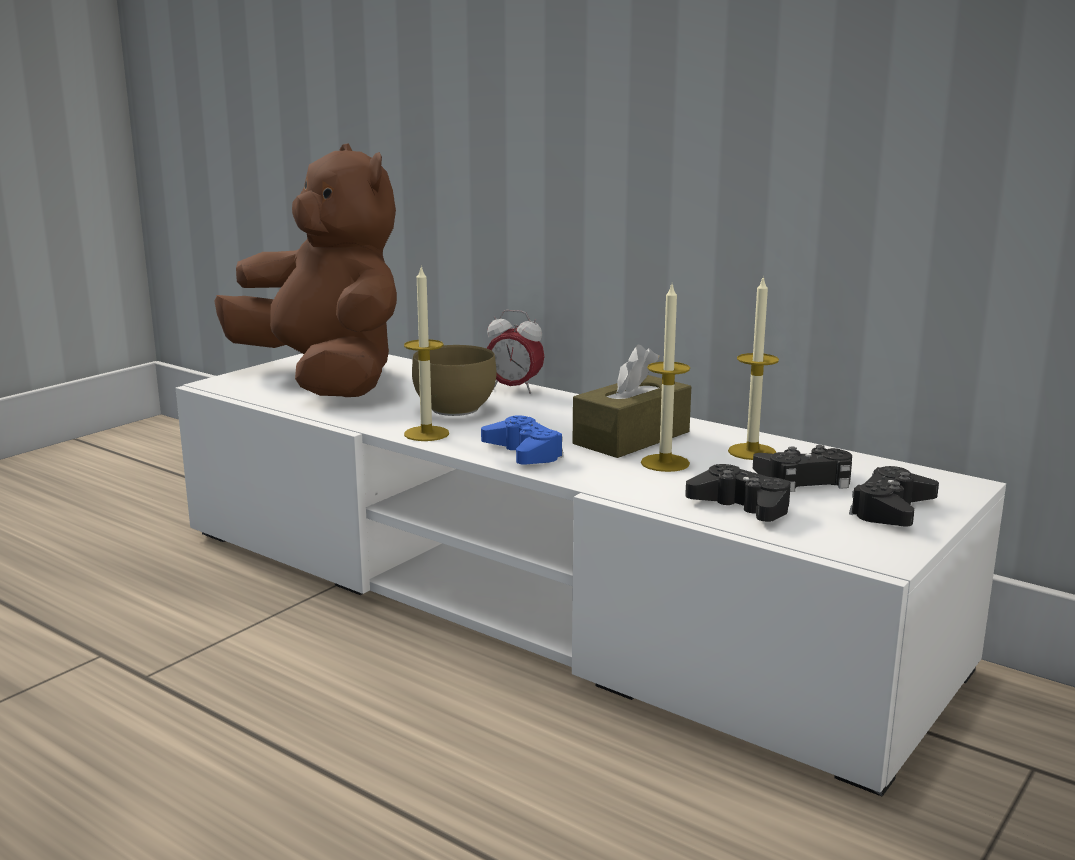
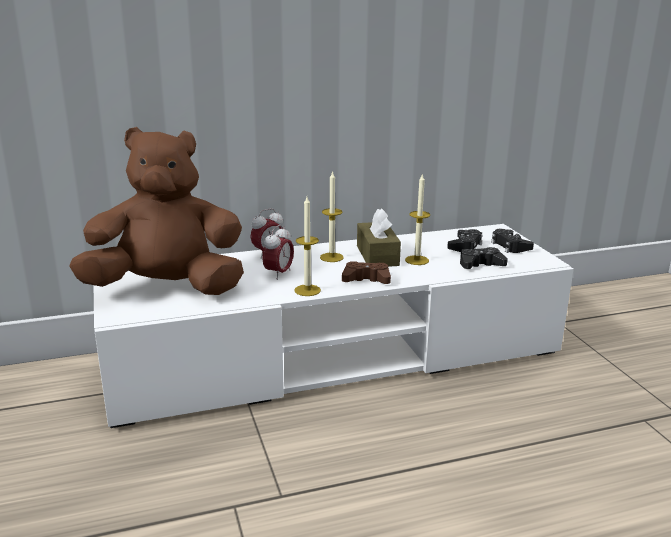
camera: 55 degrees left, 5 degrees up
(457, 408) = (278, 274): brown bowl -> alarm clock
(524, 452) = (366, 279): blue game controller -> brown game controller
(752, 452) = (424, 243): candle -> candle (331, 257)

